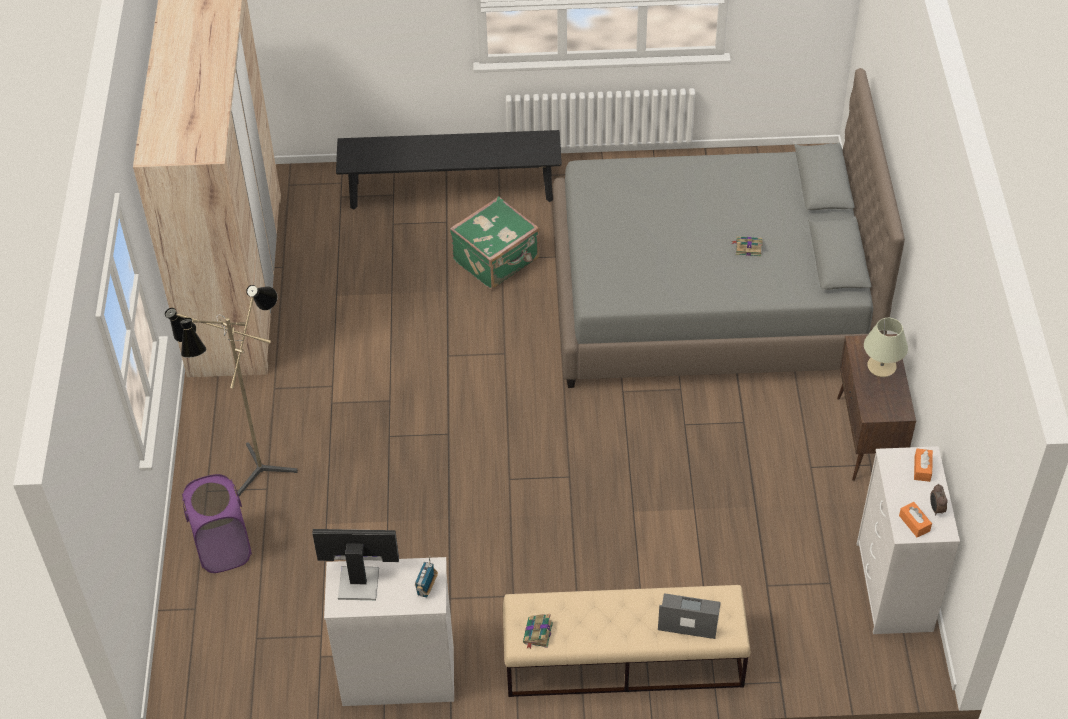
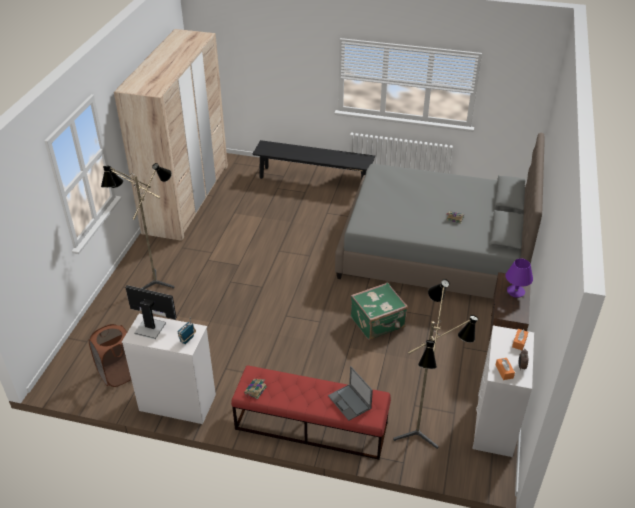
camera: 15 degrees right, 10 degrees down
(223, 548) = (117, 316): purple laundry basket -> none
(278, 652) = (118, 373): none -> brown laundry basket
(497, 260) = (324, 213): green suitcase -> green suitcase (378, 323)
(623, 660) = (311, 426): beige bench -> red bench
(688, 616) = (350, 402): laptop -> laptop turned 150 degrees counterclockwise
(794, 630) = (422, 434): none -> floor lamp
(881, 366) = (515, 291): beige table lamp -> purple table lamp

